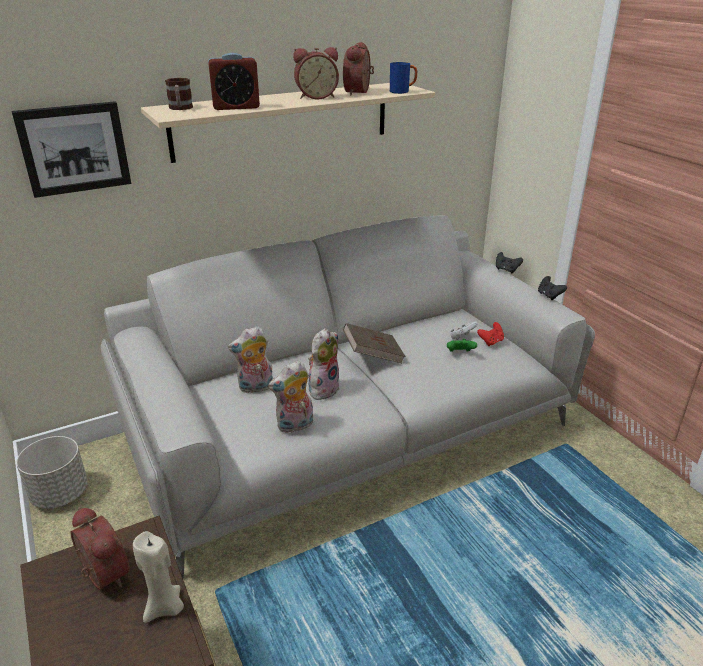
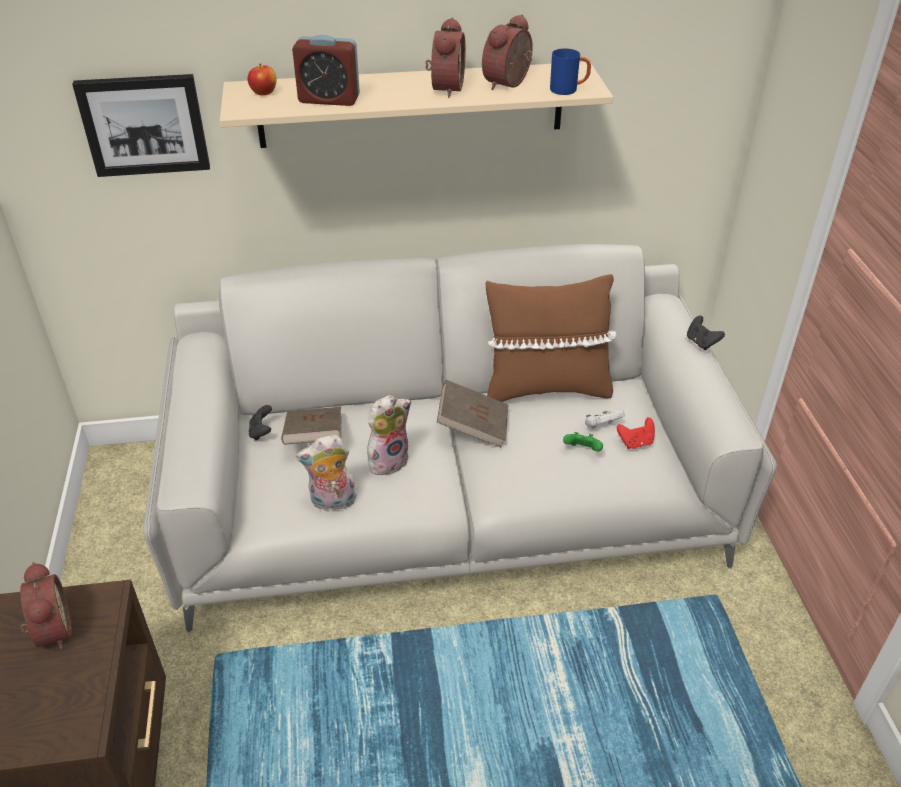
camera: 20 degrees right, 10 degrees up
(60, 494) = (111, 495): grey planter -> none
(165, 607) = (90, 684): beige candle -> none
(180, 108) = (264, 93): mug -> apple
(255, 388) = (314, 439): plush toy -> brown book
(316, 97) = (444, 88): alarm clock -> alarm clock turned 90 degrees counterclockwise
(408, 324) = (545, 388): none -> brown pillow
(549, 296) = (732, 399): black game controller -> black game controller (261, 432)

